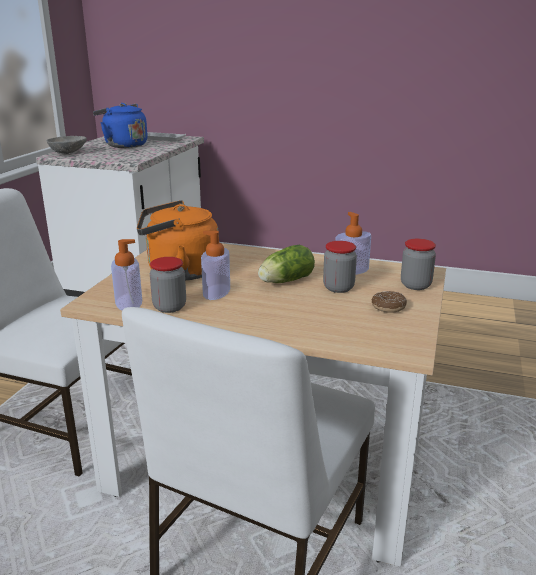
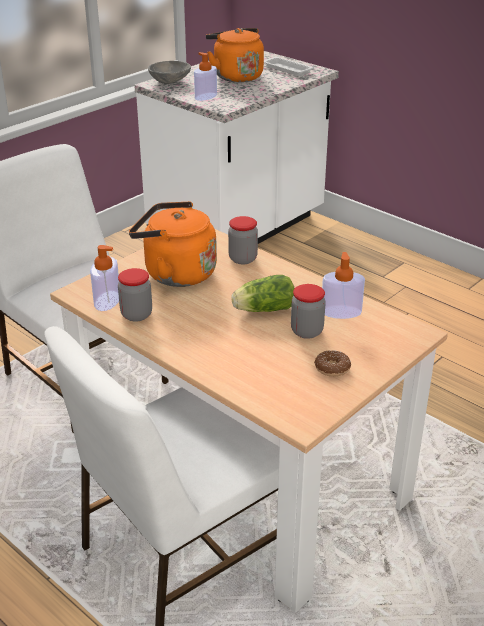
camera: 25 degrees right, 10 degrees up
(123, 145) = (236, 76): blue kettle -> orange kettle
(216, 292) = (189, 307): soap dispenser -> soap dispenser (206, 96)
(415, 285) = (388, 348): jar -> jar (243, 259)

